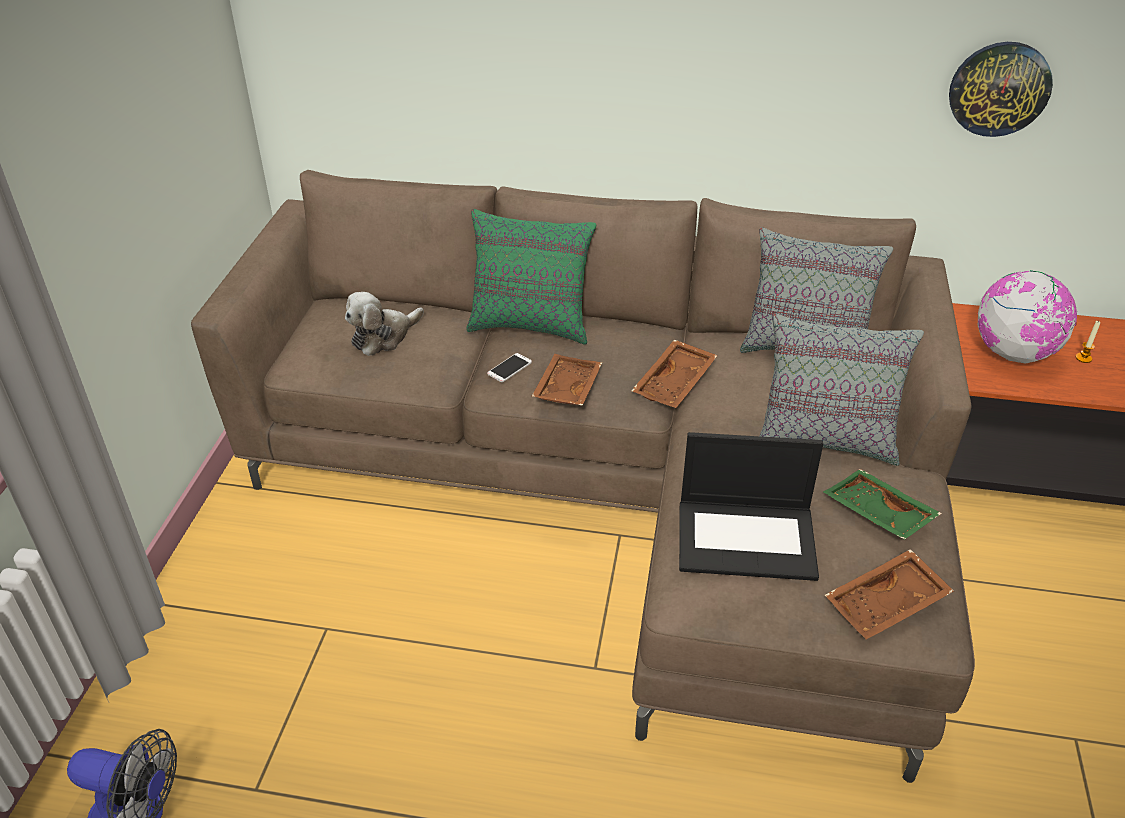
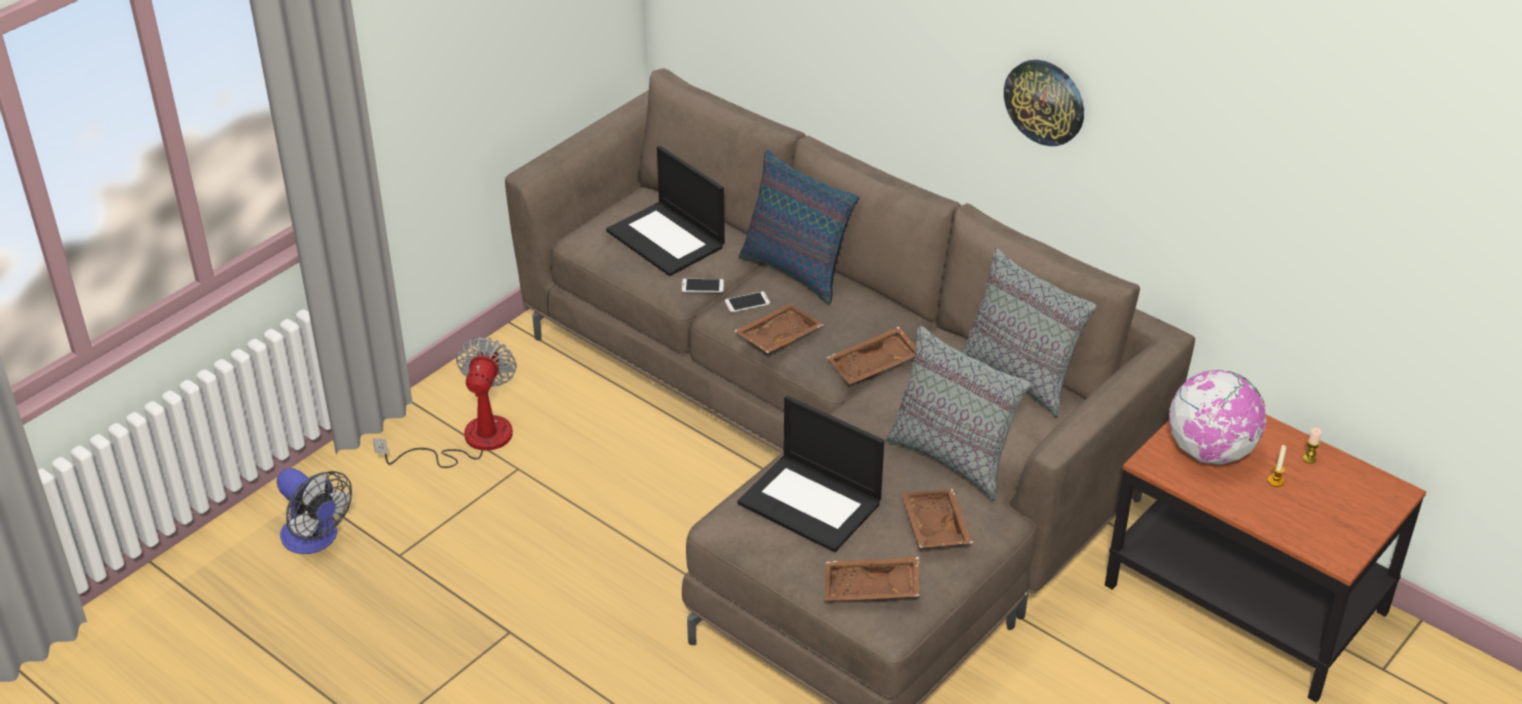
camera: 30 degrees right, 0 degrees up
(255, 619) = (471, 440): none -> fan
(383, 337) = (667, 239): plush toy -> laptop
(453, 368) = (702, 286): none -> phone
(530, 327) = (795, 273): green pillow -> blue pillow
(876, 514) = (933, 527): green tray -> brown tray
(999, 88) = (1241, 186): wall clock -> wall clock (1045, 101)
(1084, 331) = (1309, 459): none -> candle

